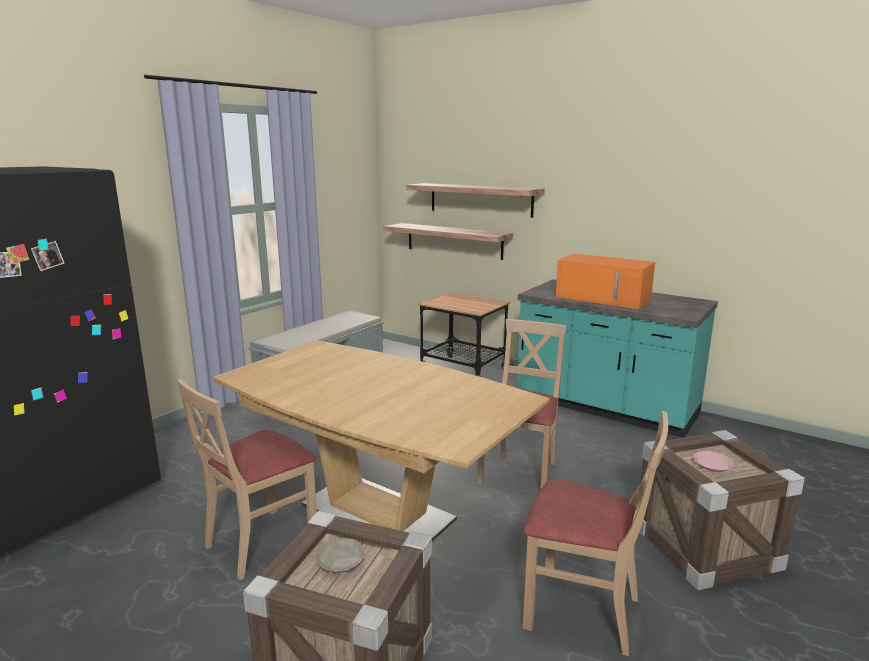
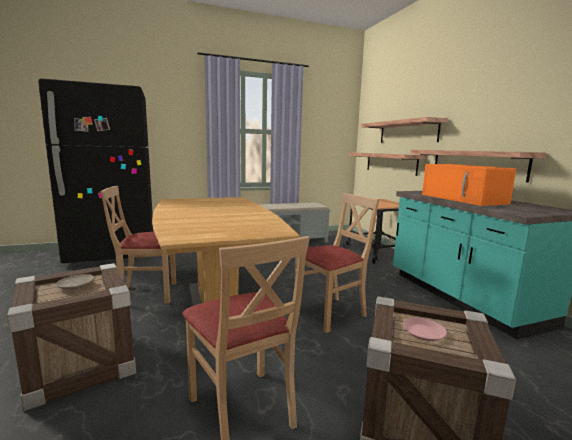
camera: 35 degrees right, 5 degrees down
(589, 248) = (476, 164): none -> shelf

